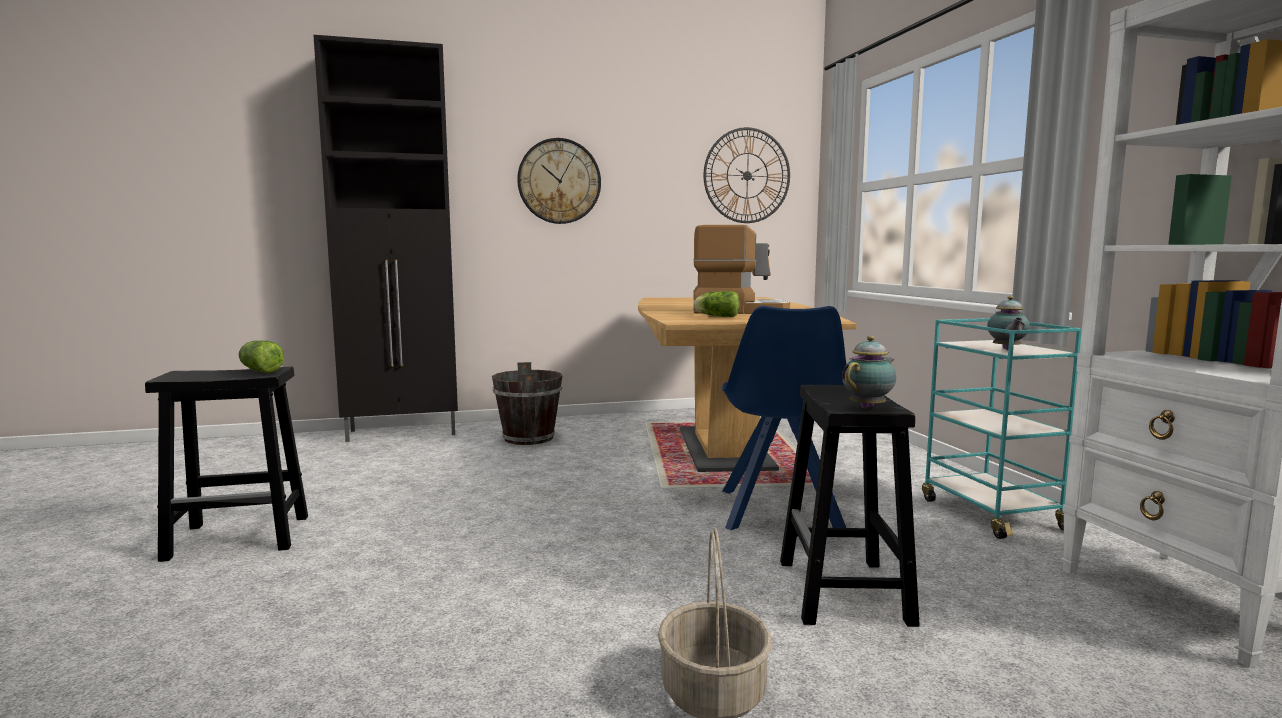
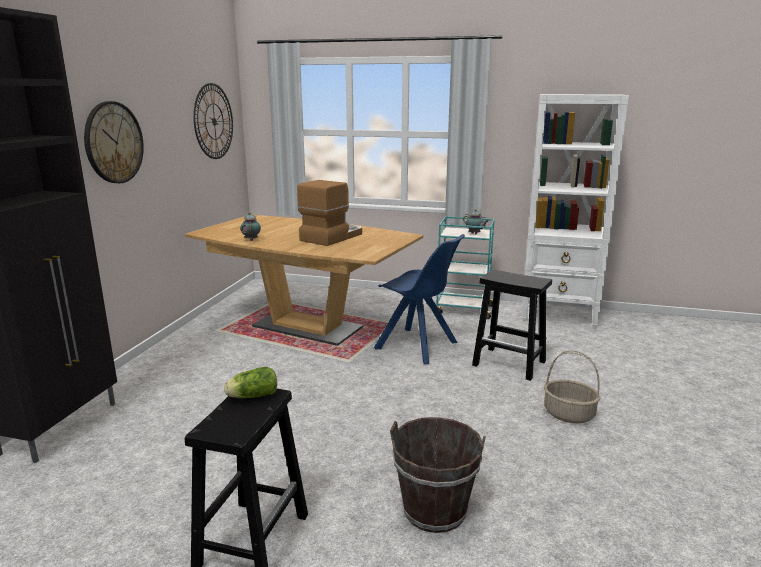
camera: 60 degrees left, 10 degrees up
(529, 438) = (182, 377): brown bucket -> brown bucket (435, 510)
(716, 316) = (352, 246): lettuce -> none
(869, 407) = (537, 281): teapot -> teapot (251, 239)

